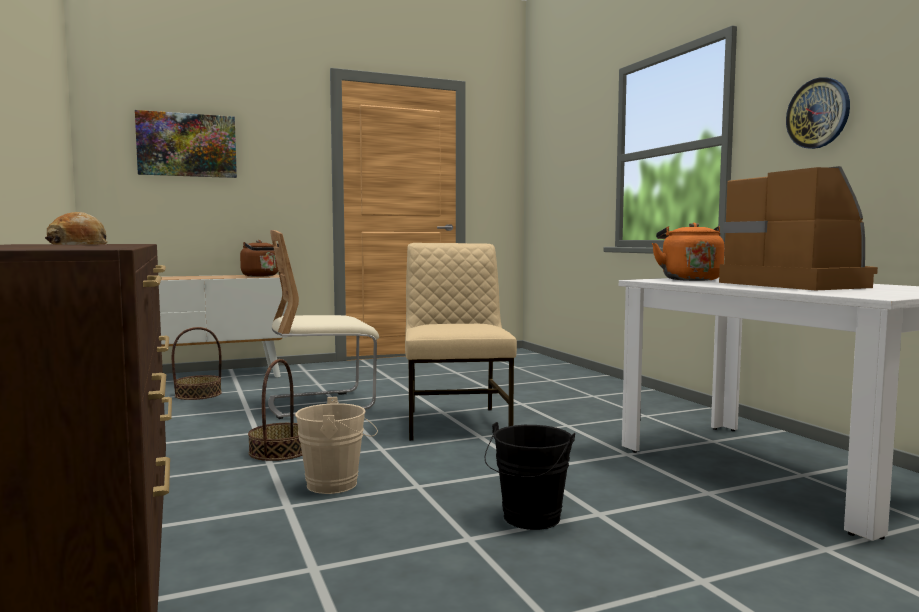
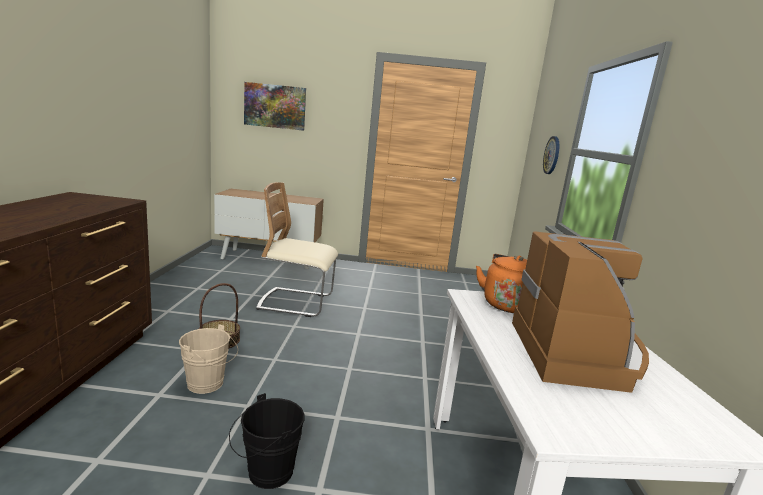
camera: 25 degrees right, 10 degrees up
(78, 244) = (48, 211): bread -> none
(198, 394) = (245, 273): basket -> none
(262, 276) = (306, 200): brown kettle -> none
(456, 422) = (352, 348): beige chair -> none
(818, 113) = (706, 160): wall clock -> wall clock (552, 155)

